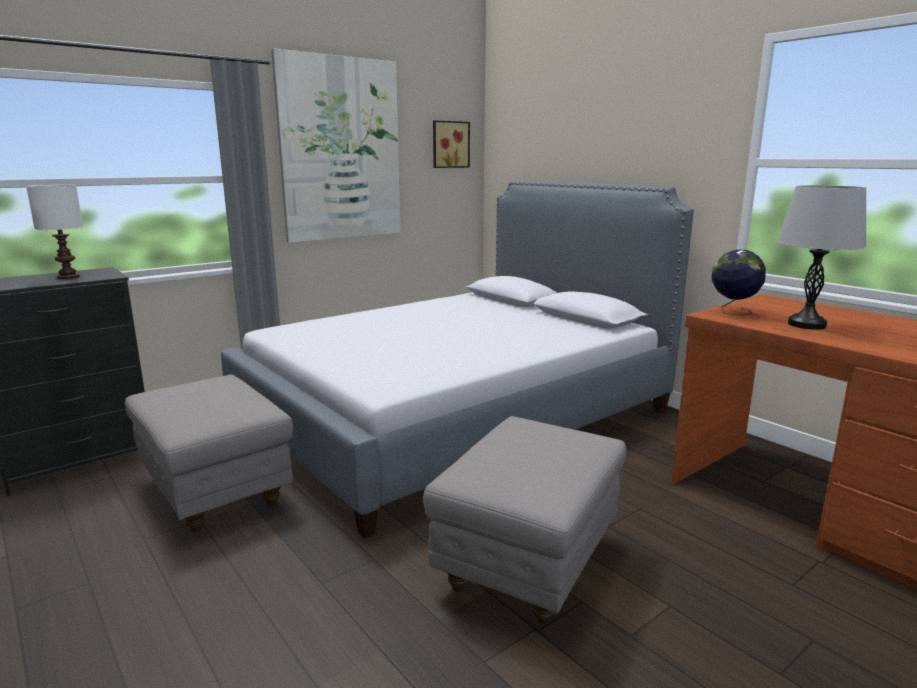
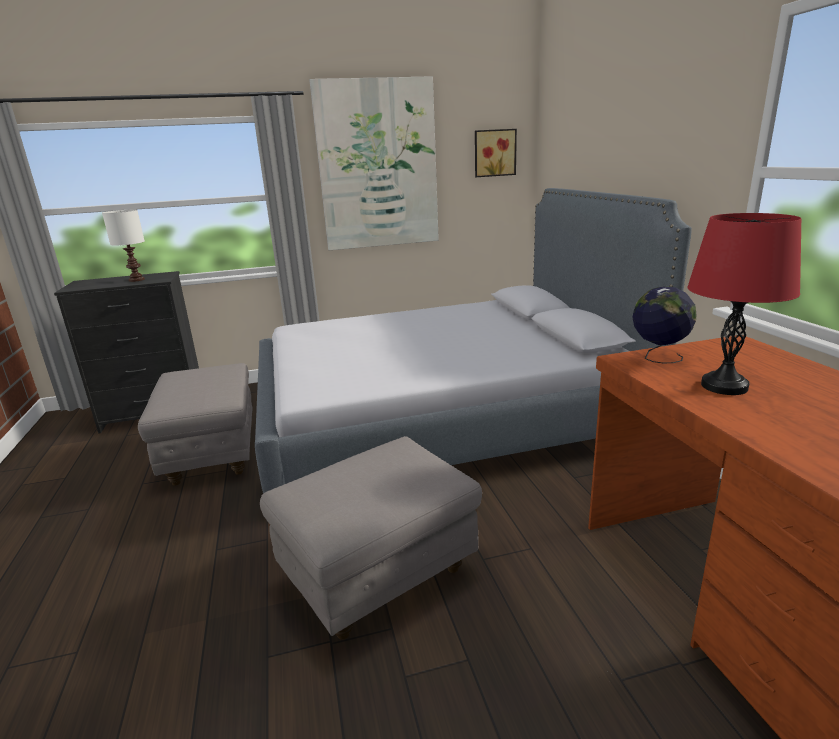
camera: 25 degrees right, 5 degrees up
(806, 325) = (724, 386): grey table lamp -> red table lamp

